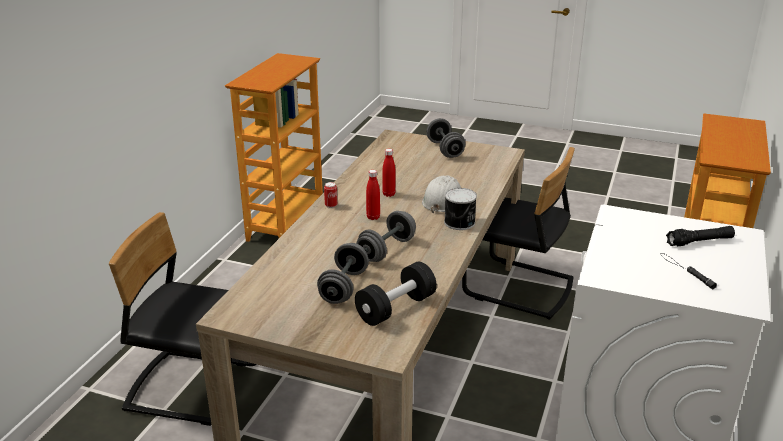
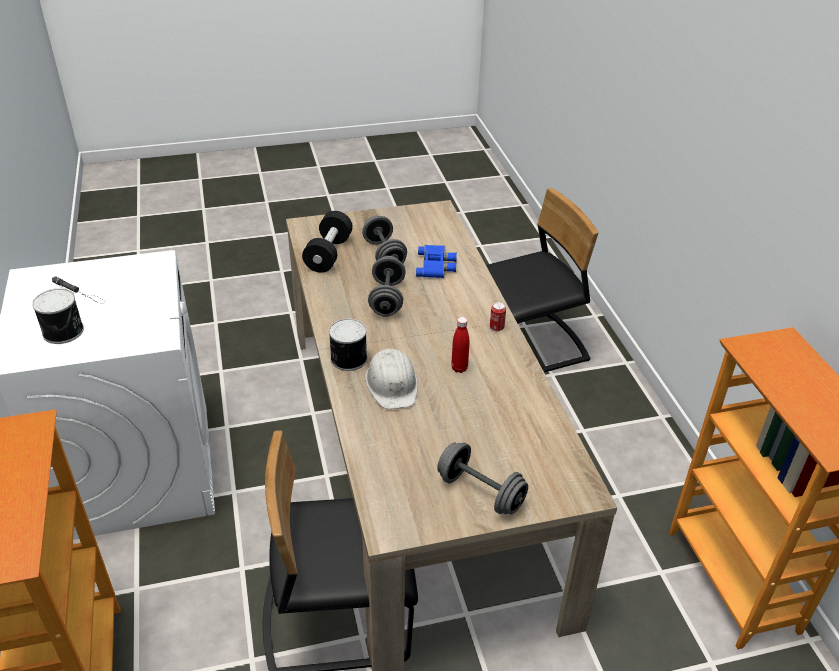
camera: 145 degrees right, 10 degrees up
(311, 261) = (436, 266): none -> blue binoculars
(373, 217) = (439, 330): red bottle -> none
(699, 242) = (64, 331): black flashlight -> can

